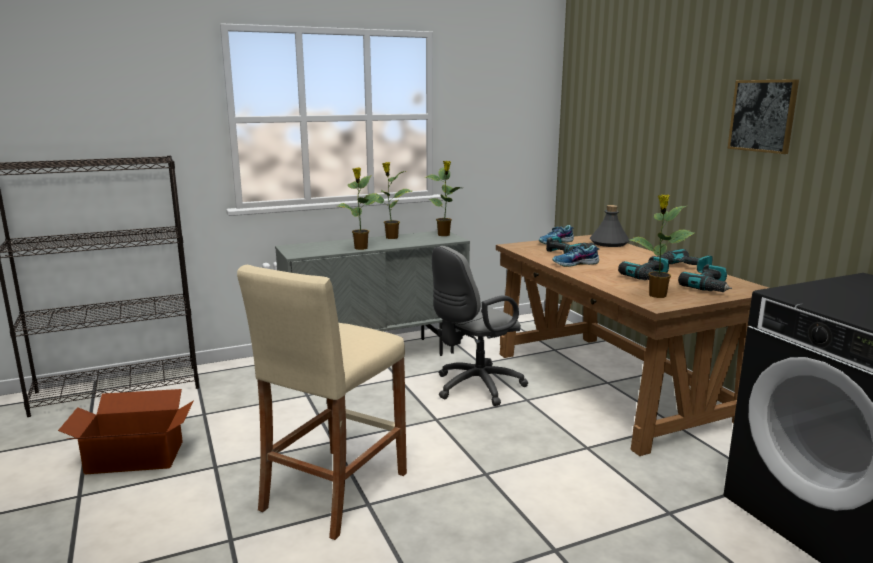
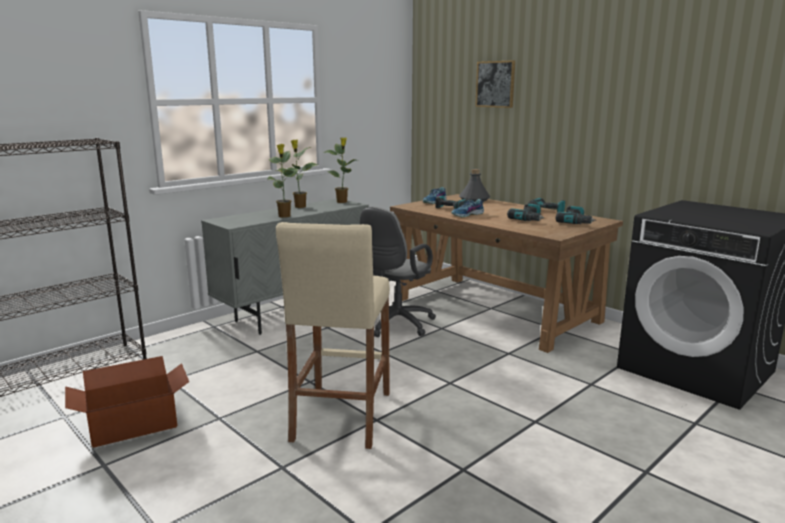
camera: 20 degrees left, 0 degrees up
(656, 295) = (548, 230): potted plant -> none
(763, 116) = (597, 94): picture -> picture (495, 84)

